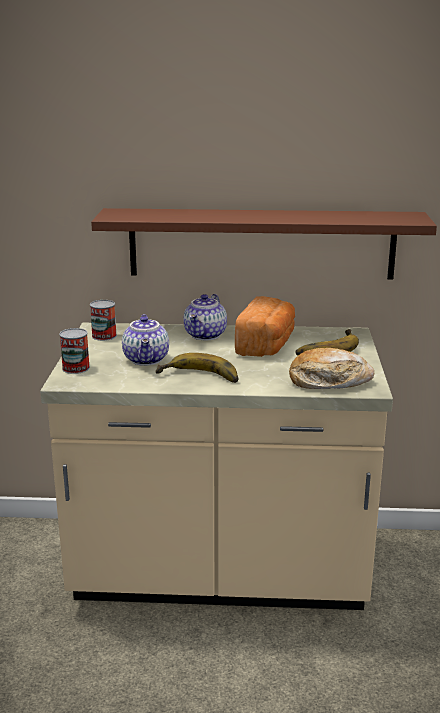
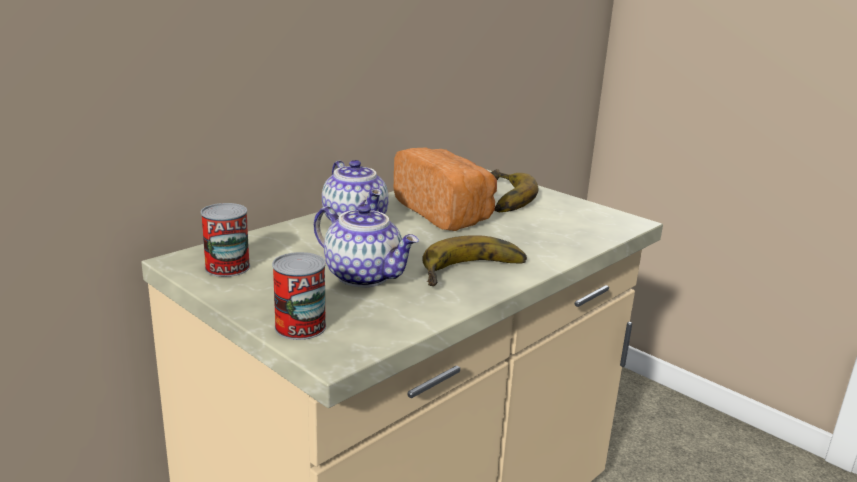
camera: 50 degrees left, 0 degrees up
(261, 243) = (375, 77): brown shelf -> none
(329, 381) = (586, 227): bread -> none

